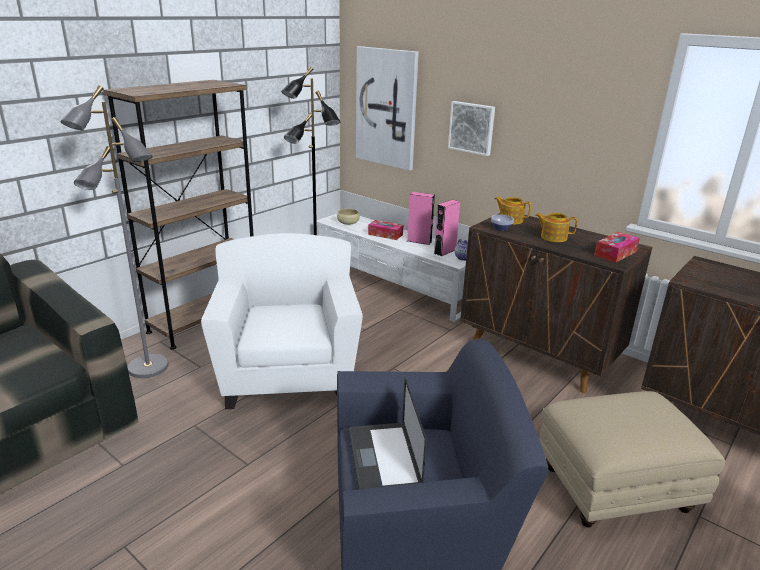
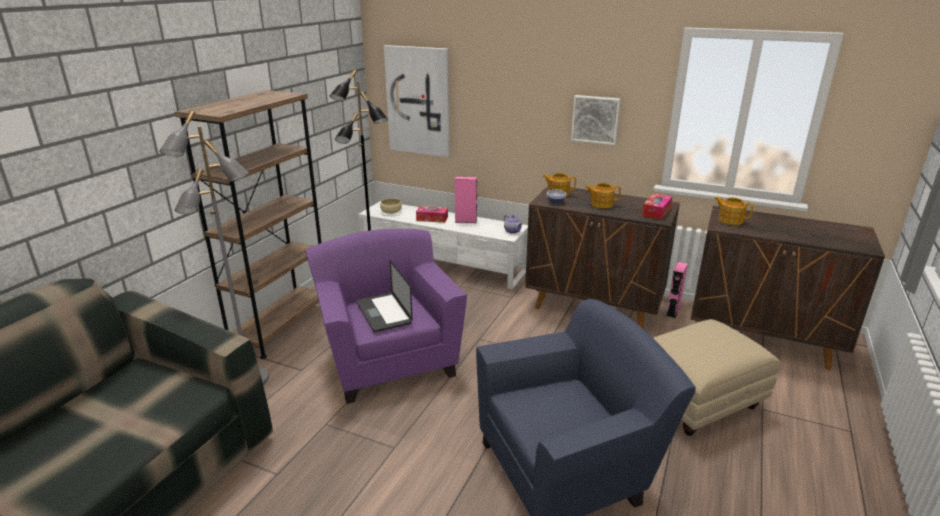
camera: 15 degrees left, 0 degrees up
(288, 373) = (388, 360): white armchair -> purple armchair
(383, 459) = (542, 413): laptop -> laptop (384, 313)
(445, 251) = (493, 227): pink speaker -> pink speaker (673, 311)
(472, 127) = (506, 114): picture -> picture (595, 119)
(706, 274) = (730, 220): none -> teapot

